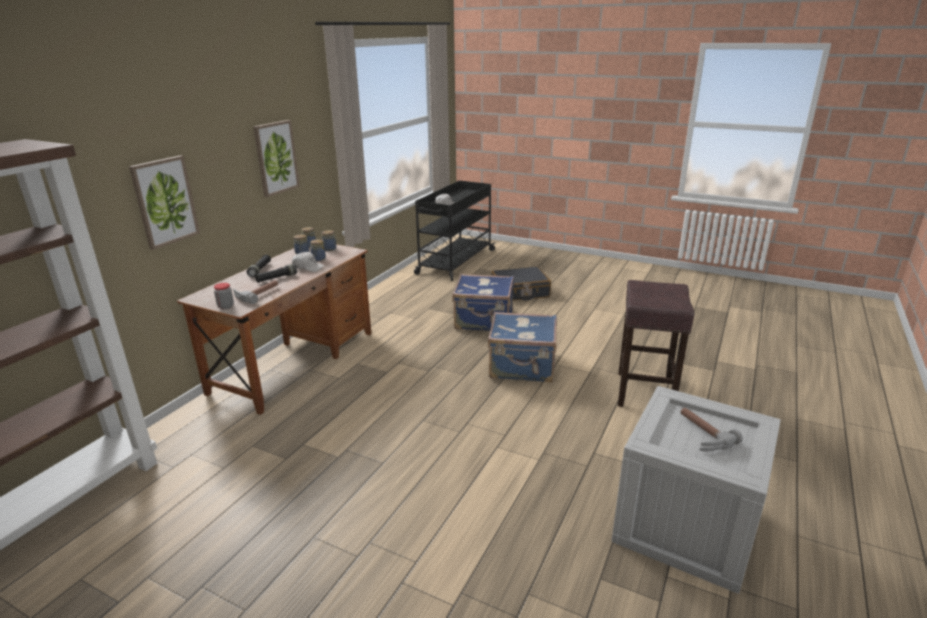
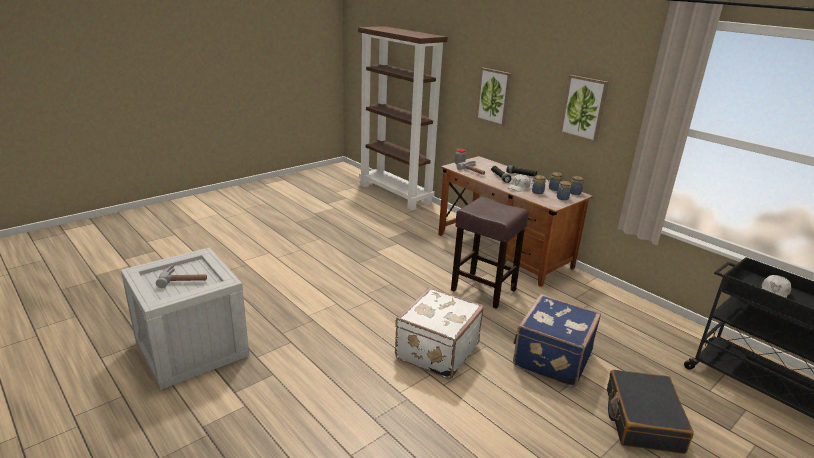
camera: 110 degrees right, 0 degrees up
(522, 367) = (435, 351): blue suitcase -> white suitcase
(645, 393) = (337, 414): brown stool -> brown stool (482, 290)

